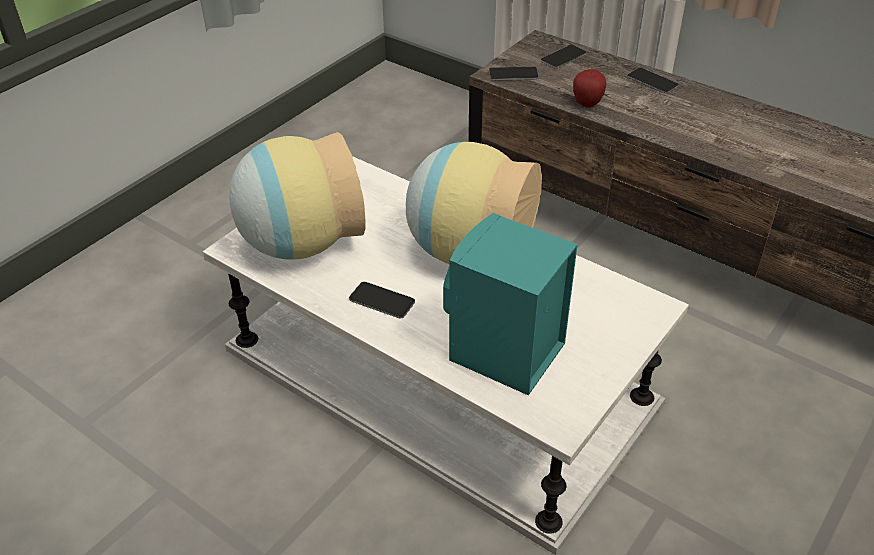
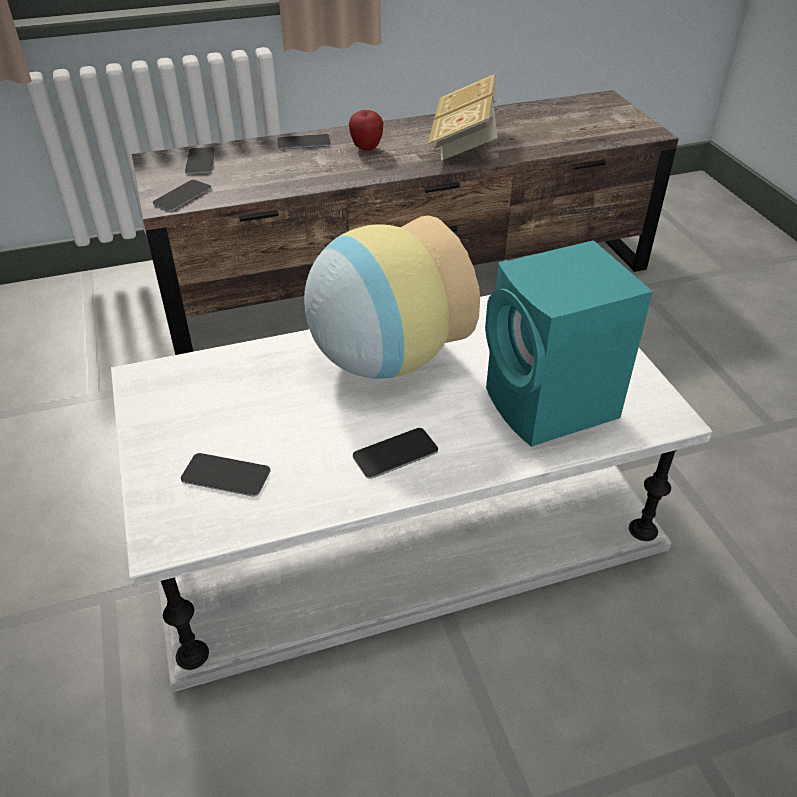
camera: 55 degrees left, 0 degrees up
(300, 243) = (226, 475): vase -> phone
(587, 104) = (288, 184): apple -> apple (366, 148)
(776, 149) = (465, 141): none -> book

